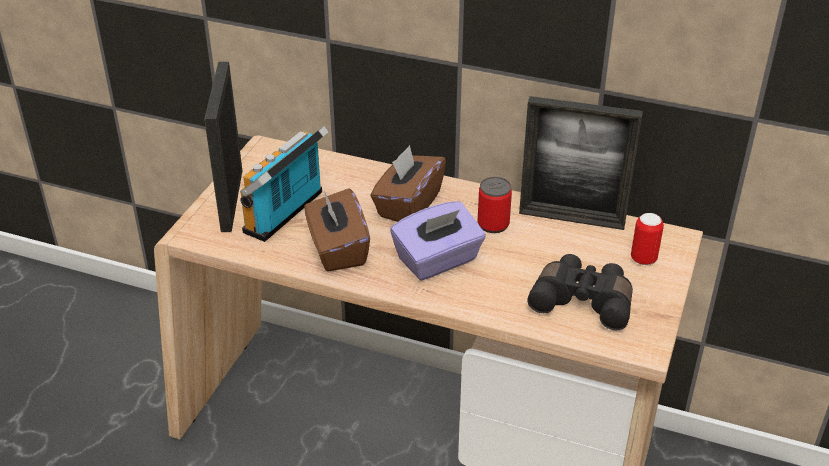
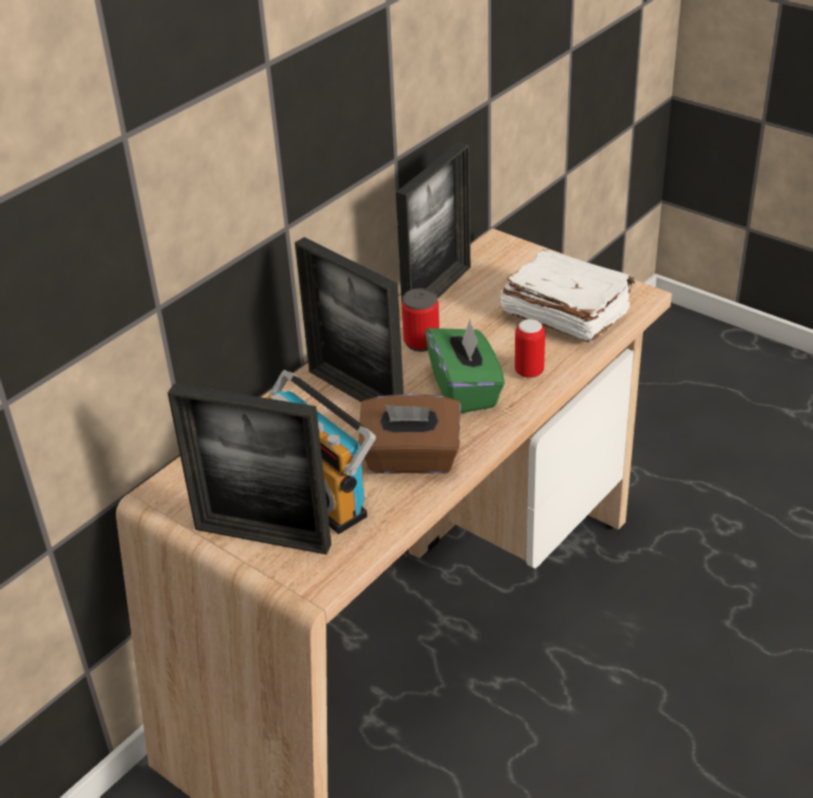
camera: 70 degrees left, 0 degrees up
(408, 205) = (355, 393): brown tissue box -> picture frame
(438, 261) = (465, 390): purple tissue box -> green tissue box
(583, 300) = (564, 313): black binoculars -> white book
(643, 259) = (519, 267): can -> can (529, 372)

